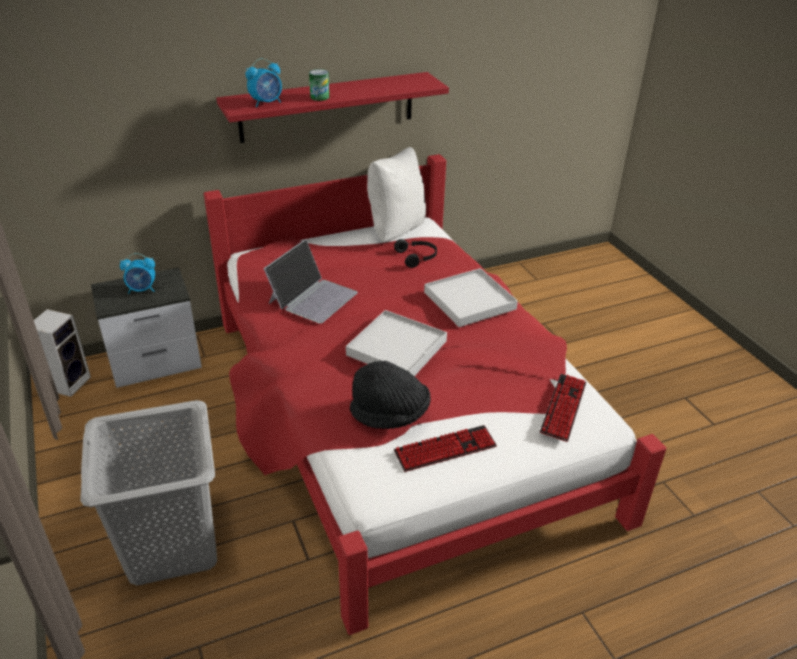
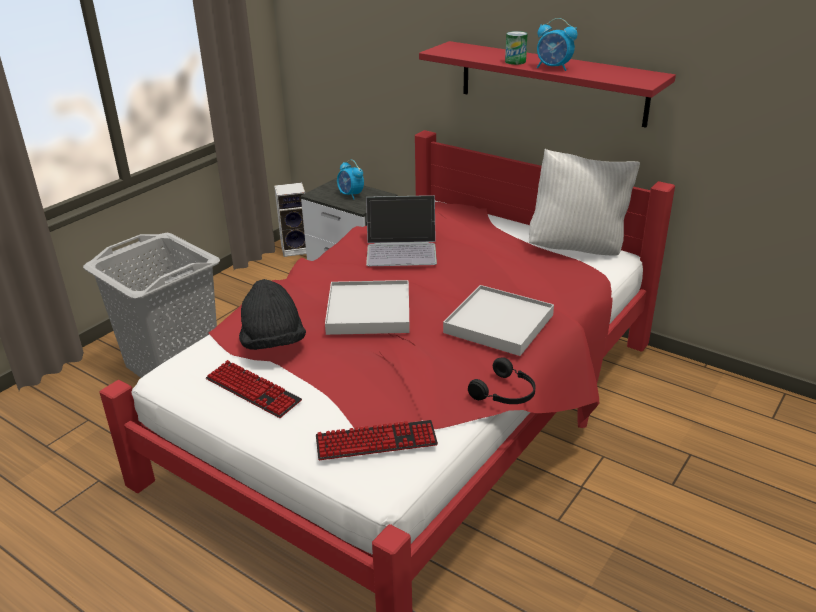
camera: 60 degrees right, 5 degrees down
(266, 103) = (466, 53): alarm clock -> alarm clock (553, 68)
(417, 257) = (541, 272): black headphones -> black headphones (505, 393)

